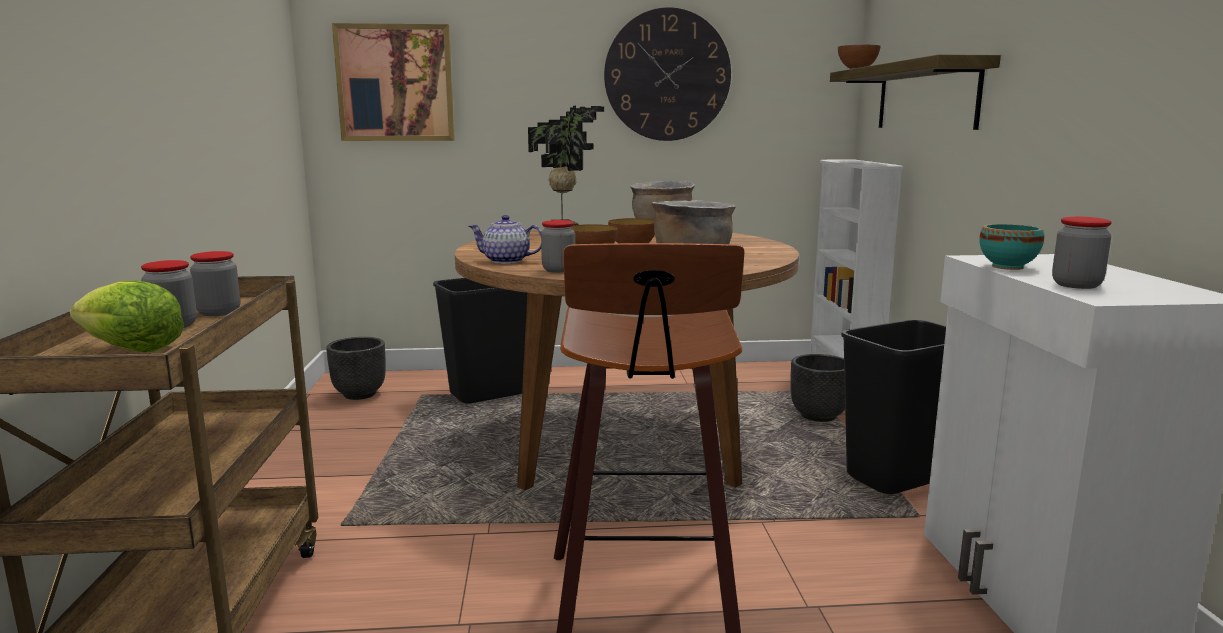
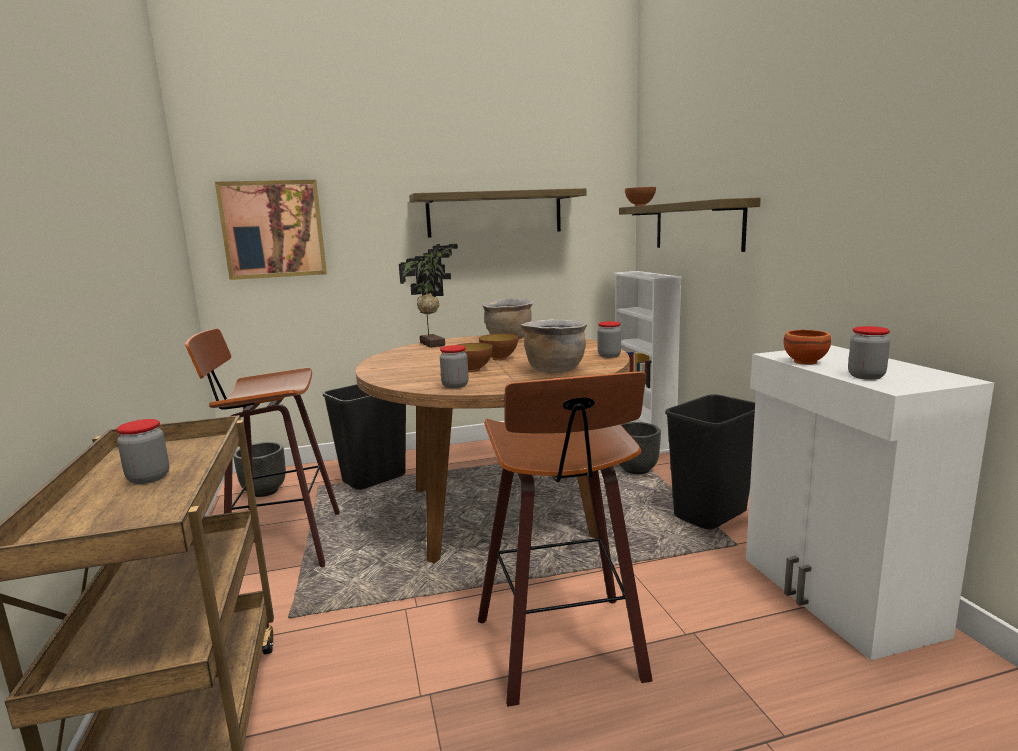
camera: 10 degrees left, 0 degrees up
(132, 350) = (125, 511): lettuce -> none
(219, 312) = (183, 458): jar -> jar (609, 356)
(359, 450) = (281, 544): none -> stool
(507, 261) = (406, 379): teapot -> none
(667, 75) = (494, 213): wall clock -> shelf
(1009, 267) = (806, 362): turquoise bowl -> brown bowl

